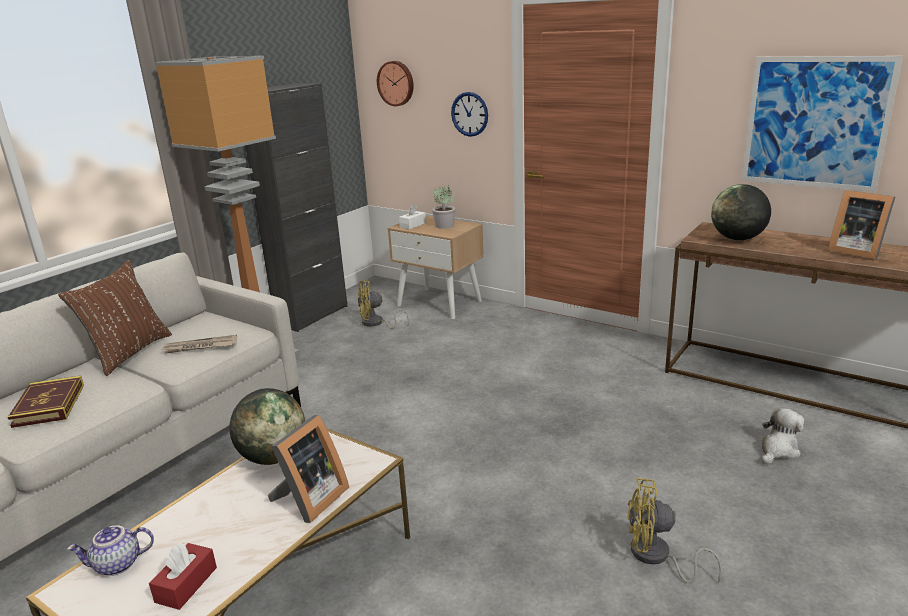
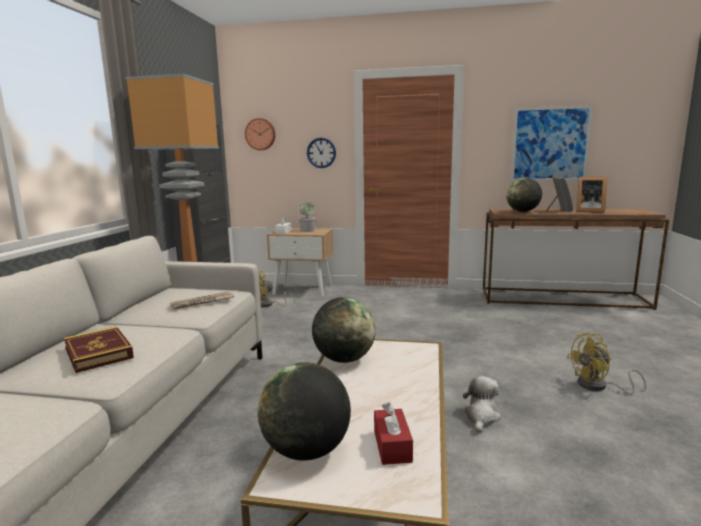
camera: 25 degrees left, 10 degrees down
(117, 565) = (306, 451): teapot -> globe
(128, 353) = (134, 314): brown pillow -> none
(309, 500) = (412, 375): picture frame -> picture frame (558, 211)
(778, 450) = (590, 327): plush toy -> plush toy (481, 417)

